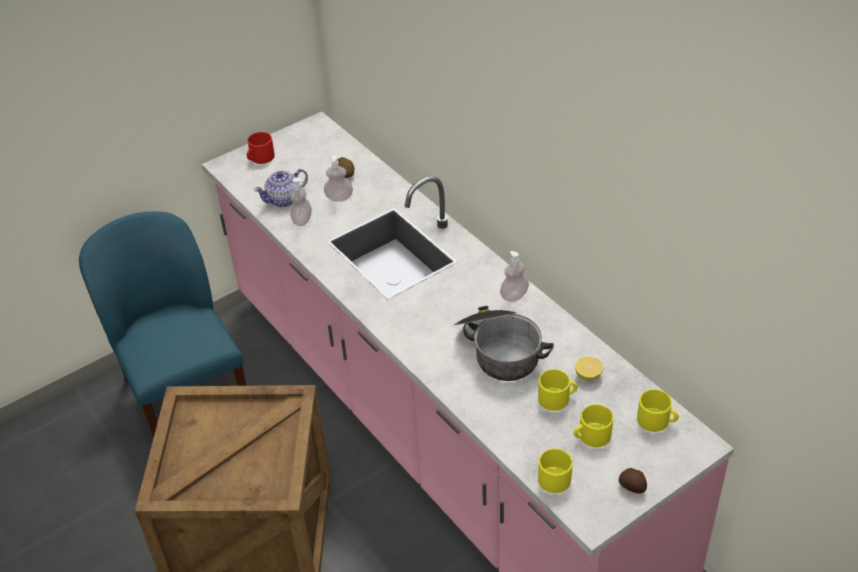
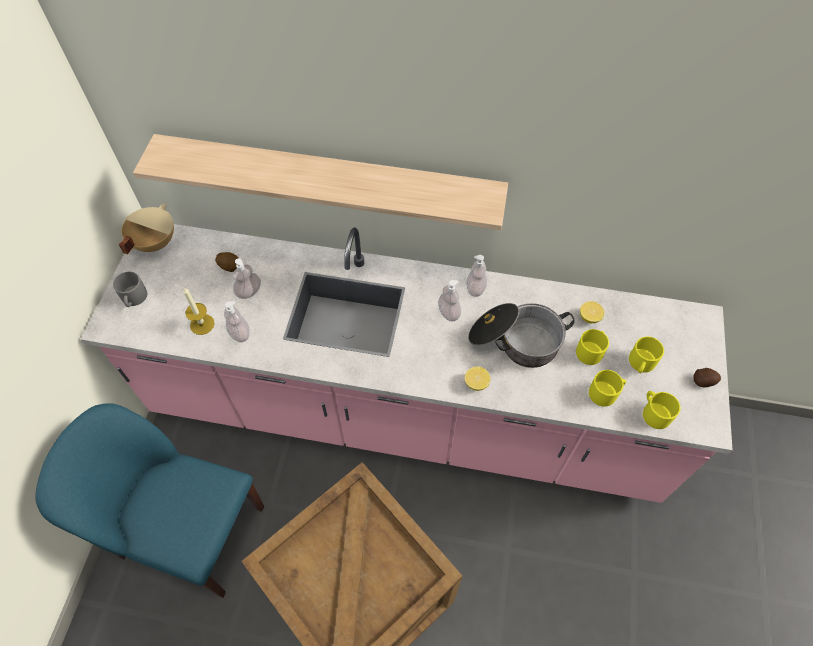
camera: 45 degrees left, 15 degrees up
(260, 158) = (133, 298): red mug -> grey mug
(284, 199) = (202, 324): teapot -> candle
(312, 130) = (154, 242): none -> beige cooking pot
(431, 358) = (476, 383): none -> lemon
(439, 125) = (329, 179): none -> shelf
(470, 299) = (449, 313): none -> soap dispenser
(657, 421) = (664, 320): yellow mug -> yellow mug (606, 392)

